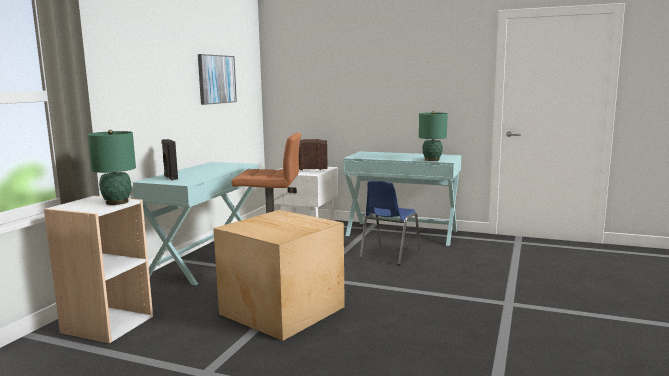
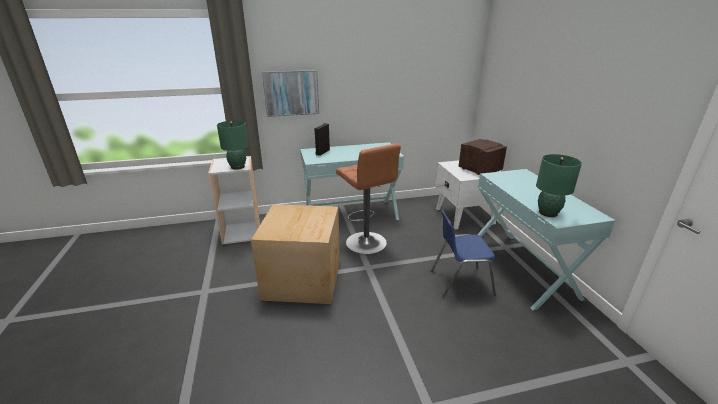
camera: 55 degrees right, 15 degrees up
(216, 79) = (408, 74): picture -> picture (291, 93)

